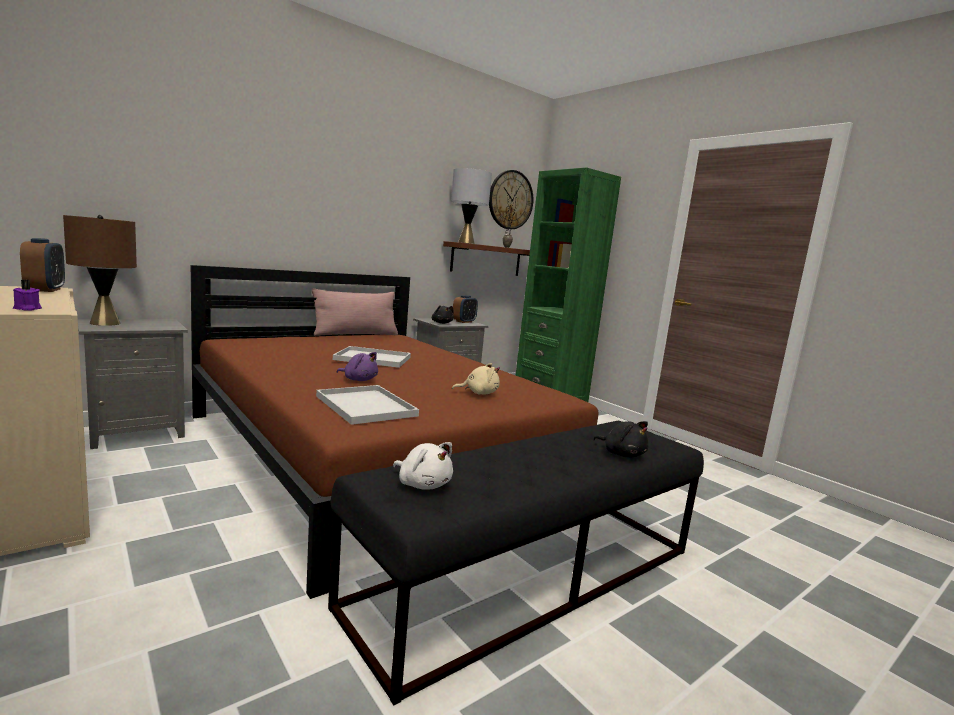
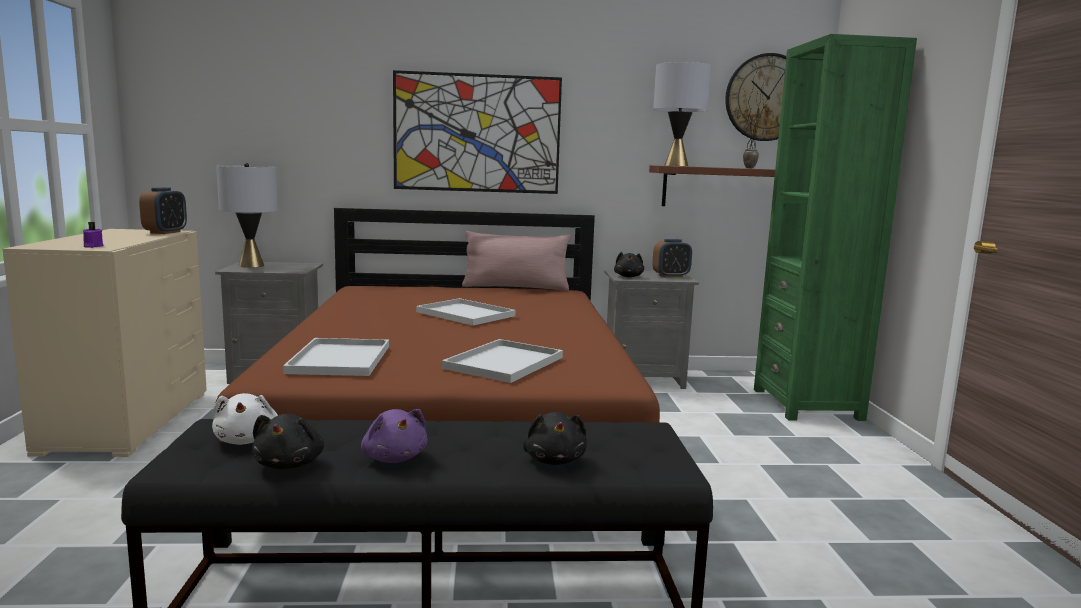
camera: 35 degrees right, 0 degrees up
(104, 323) = (251, 265): brown table lamp -> grey table lamp
(322, 205) = (477, 133): none -> picture
(359, 380) = (399, 334): purple plush toy -> purple plush toy (394, 457)
(479, 393) = (504, 362): beige plush toy -> white tray
(494, 494) = (290, 464): none -> black plush toy

